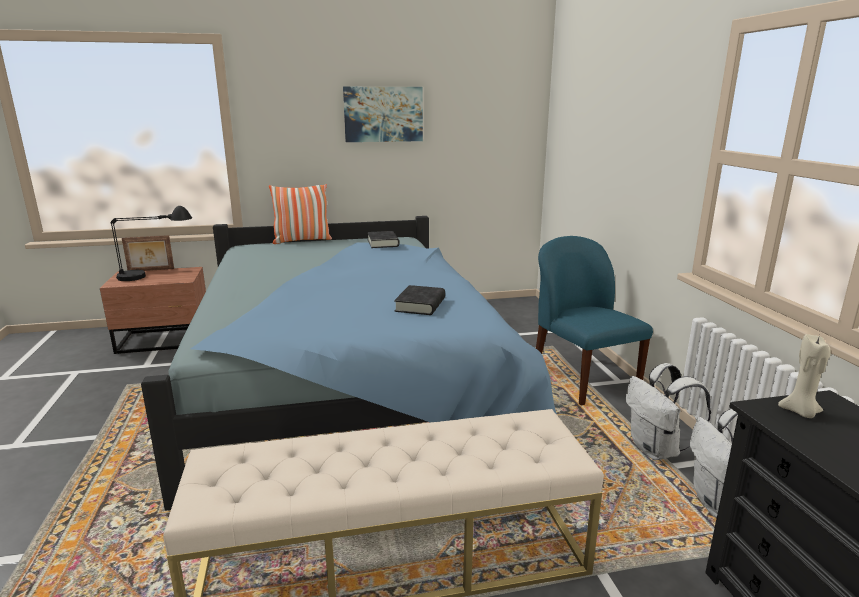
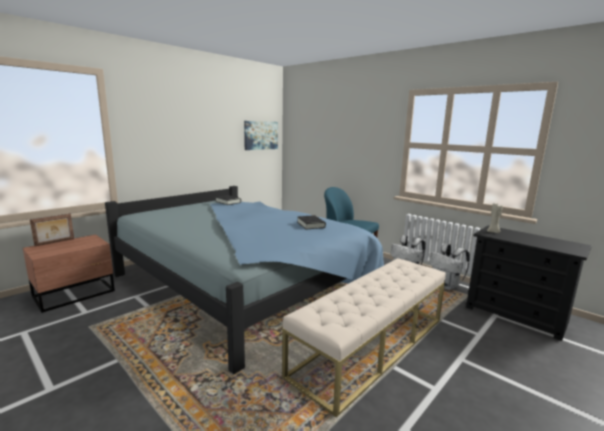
camera: 35 degrees left, 5 degrees down
(156, 275) = (68, 244): black table lamp -> none
(302, 240) = (169, 207): pillow -> none
(383, 114) = (205, 126): picture -> picture (260, 135)

